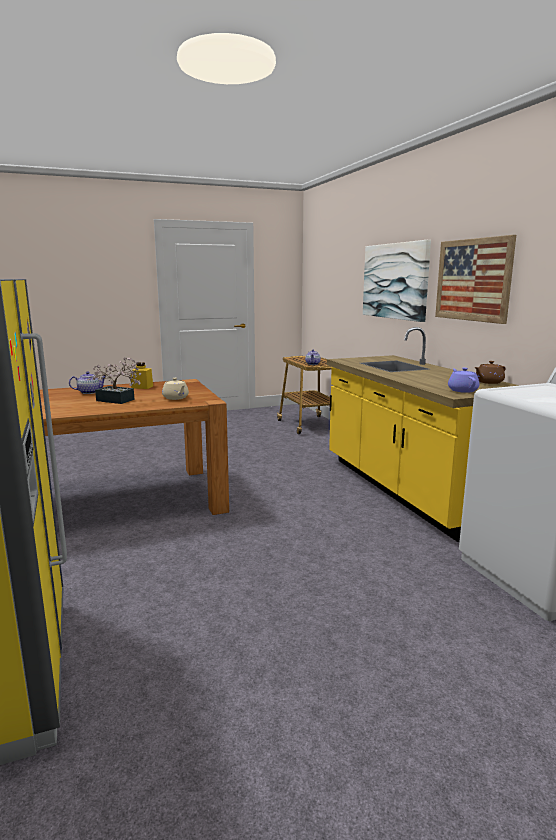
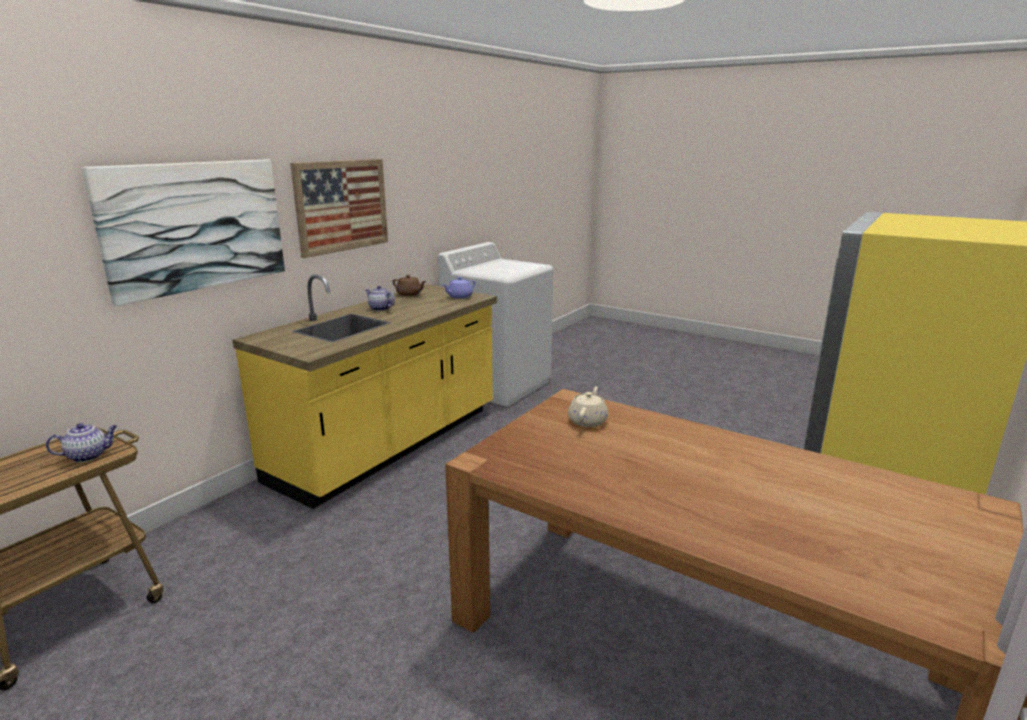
camera: 125 degrees left, 5 degrees up
(89, 392) = (671, 499): teapot -> teapot (380, 309)
(118, 400) = (662, 448): potted plant -> none
(142, 387) = (570, 476): yellow jar -> none

